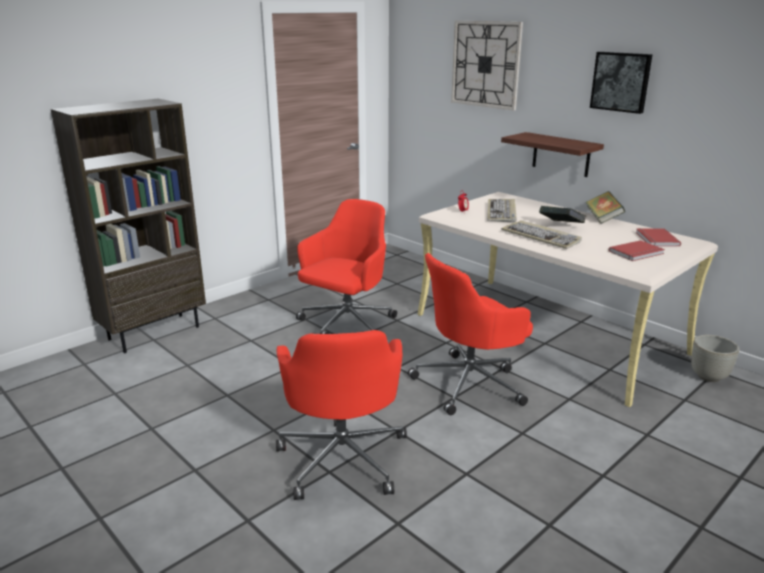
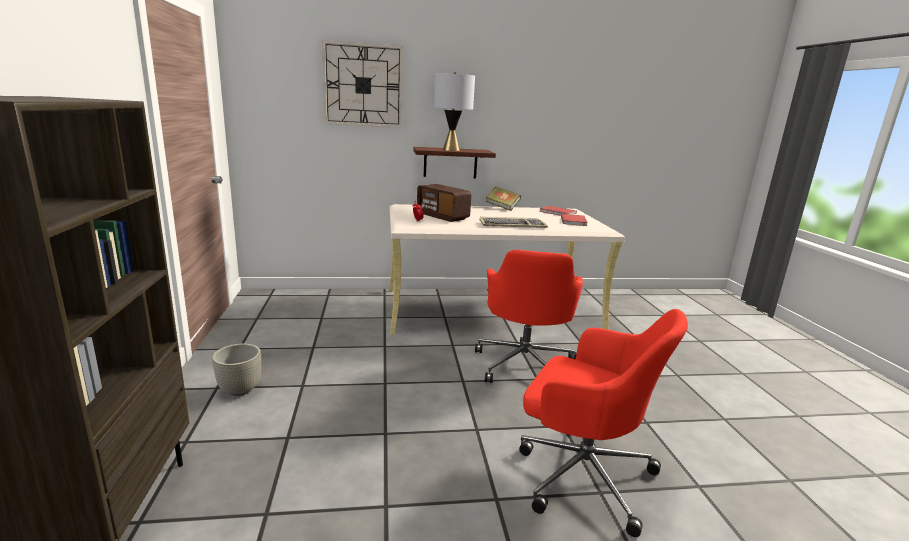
camera: 55 degrees left, 5 degrees down
(346, 323) = (350, 369): red office chair -> none
(502, 212) = (442, 216): keyboard -> radio
(544, 140) = (451, 150): none -> grey table lamp
(561, 226) = (499, 216): book -> none
(621, 82) = (499, 99): picture -> none
(709, 377) = (595, 299): grey planter -> grey planter (240, 390)

